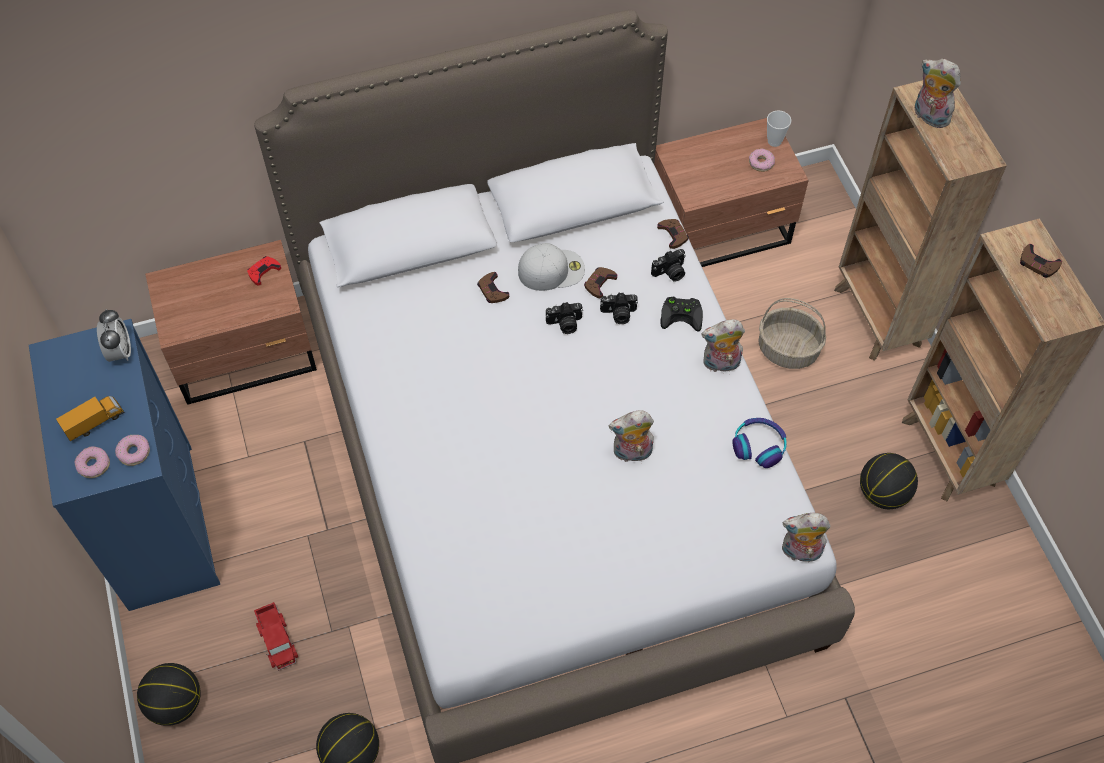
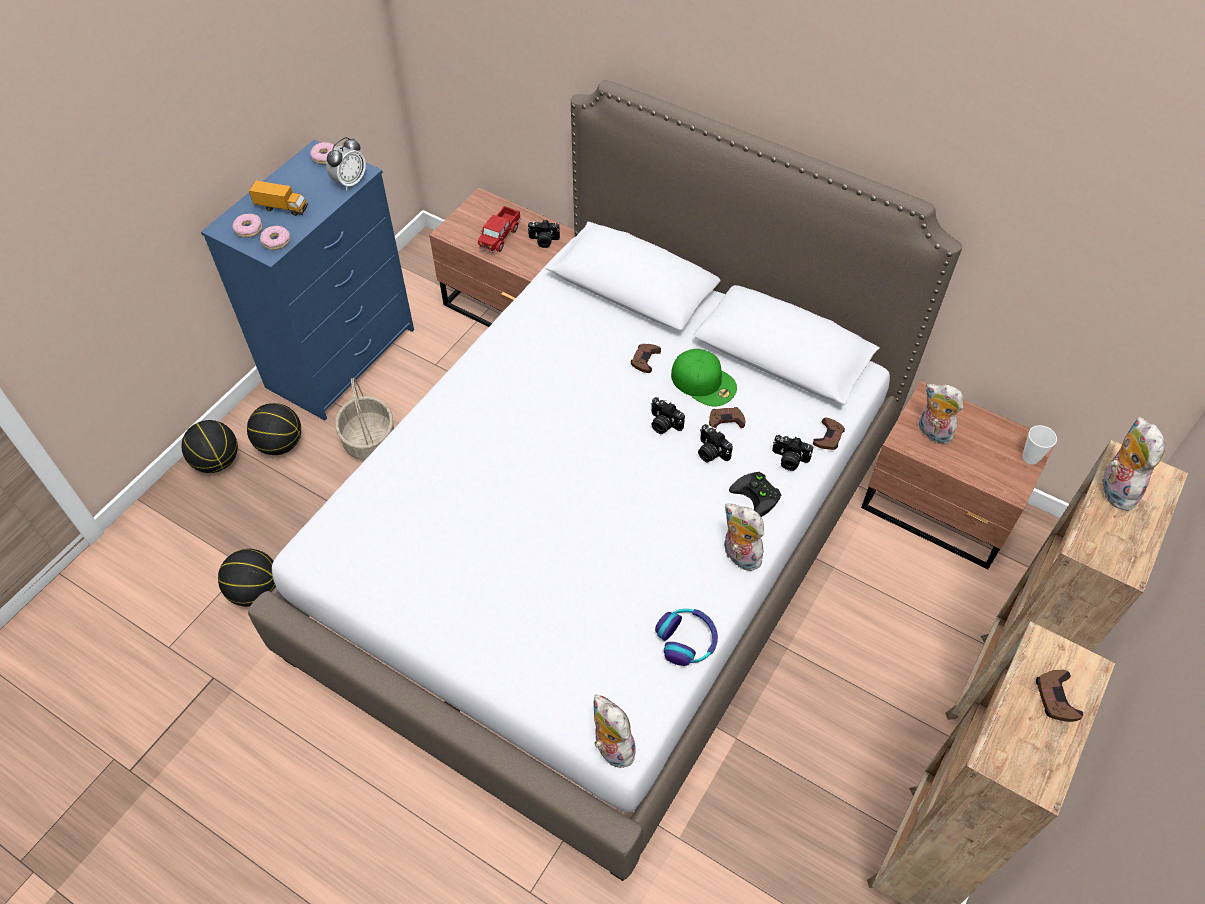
camera: 50 degrees right, 5 degrees down
(263, 271) = (543, 241): red game controller -> camera
(277, 639) = (309, 482): toy truck -> toy truck (500, 236)
(551, 269) = (704, 382): white cap -> green cap
(631, 453) = (588, 551): plush toy -> plush toy (932, 433)
(761, 163) = (996, 463): donut -> donut (325, 157)
(788, 349) = (883, 641): basket -> basket (370, 441)
(883, 493) = (821, 822): basketball -> basketball (280, 444)

